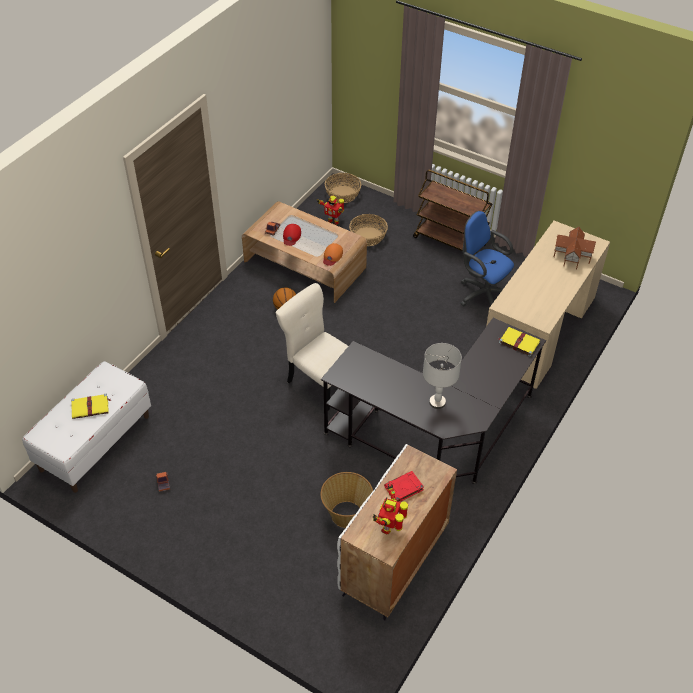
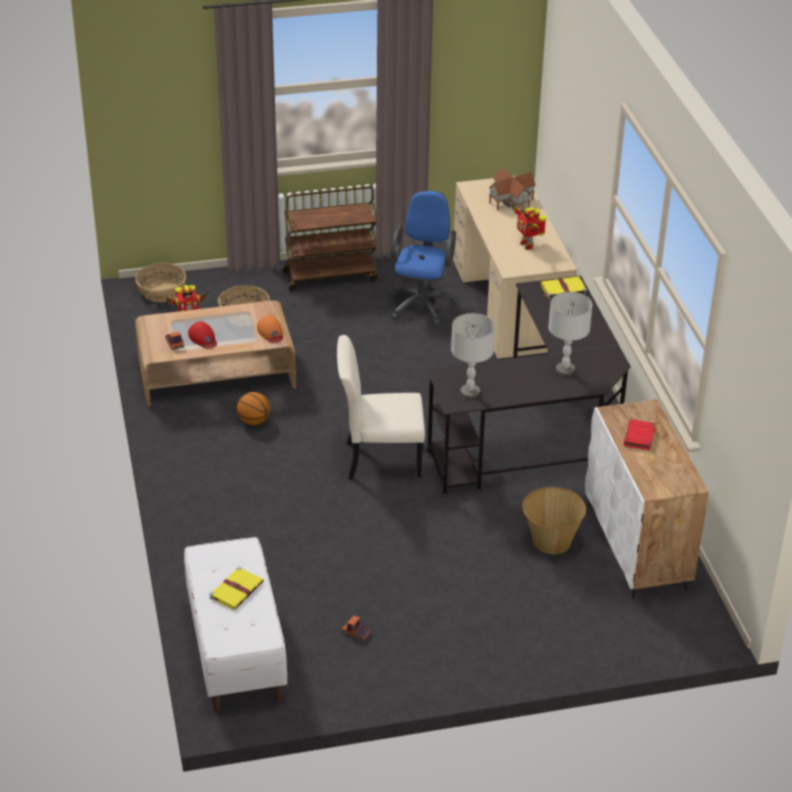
camera: 45 degrees left, 10 degrees down
(355, 375) = (470, 392): none -> grey table lamp
(389, 527) = (668, 469): toy robot -> toy robot (527, 244)
(482, 294) = (422, 303): blue office chair -> blue office chair turned 105 degrees clockwise

